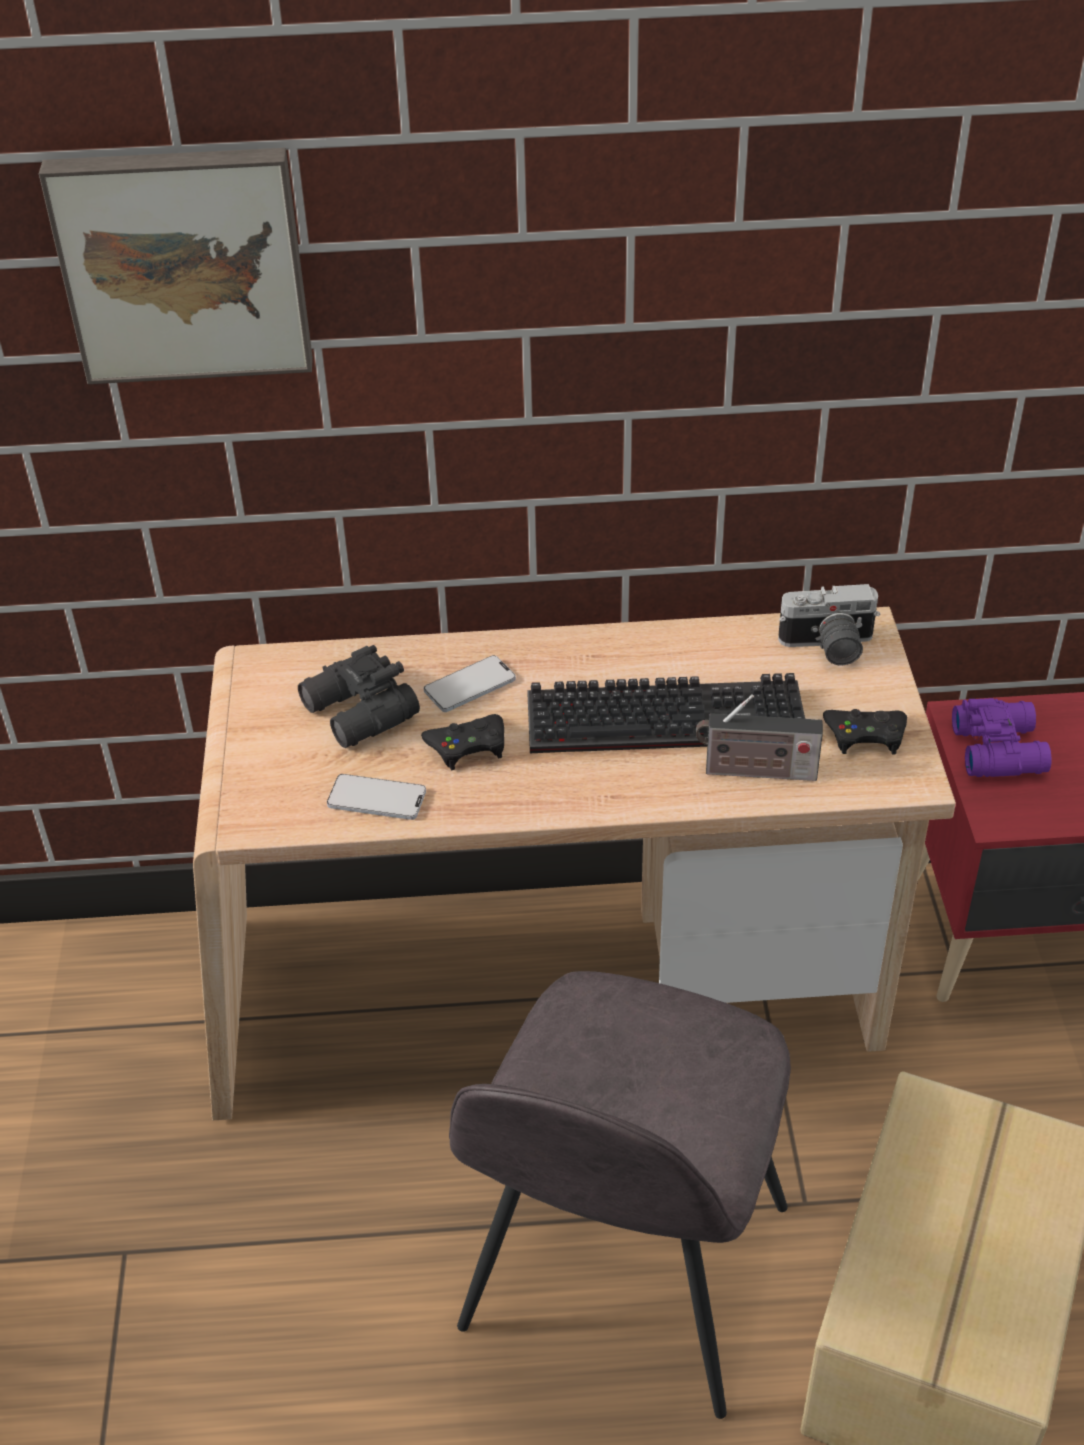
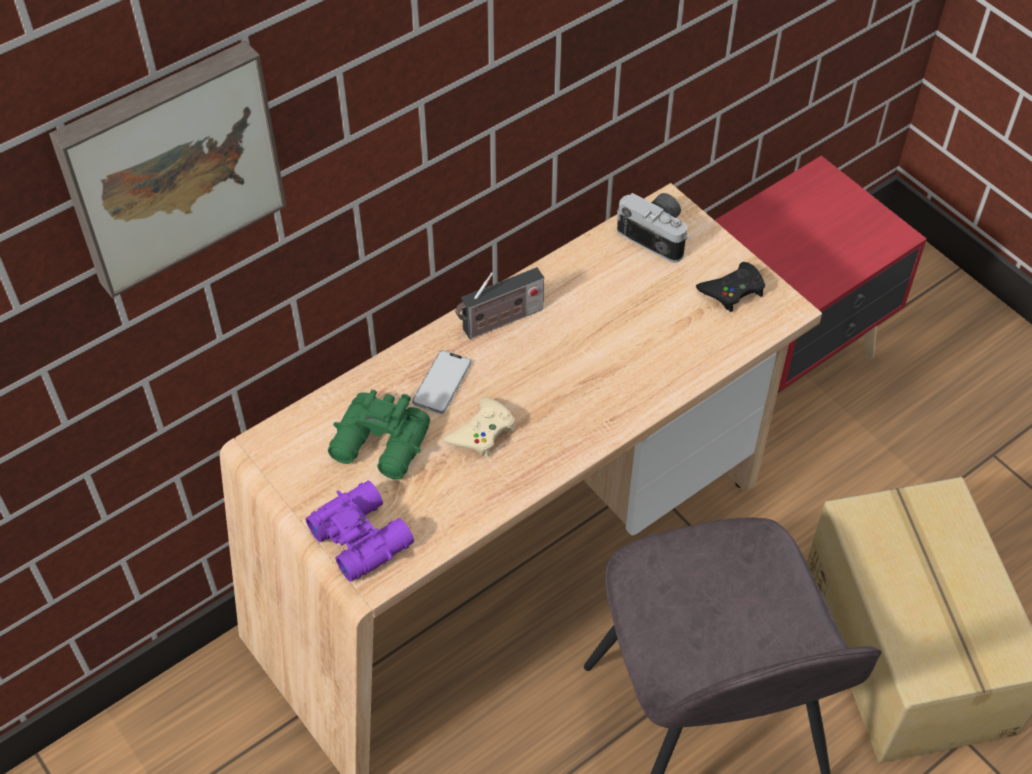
camera: 35 degrees left, 10 degrees up
(358, 713) = (381, 446): black binoculars -> green binoculars
(376, 799) = (454, 506): phone -> none
(468, 746) = (482, 432): black game controller -> beige game controller
(669, 716) = (598, 338): keyboard -> none
(755, 771) = (686, 353): radio -> radio (500, 322)
(828, 648) = (658, 234): camera -> camera turned 105 degrees counterclockwise
(1000, 748) = (761, 247): purple binoculars -> purple binoculars (361, 535)

